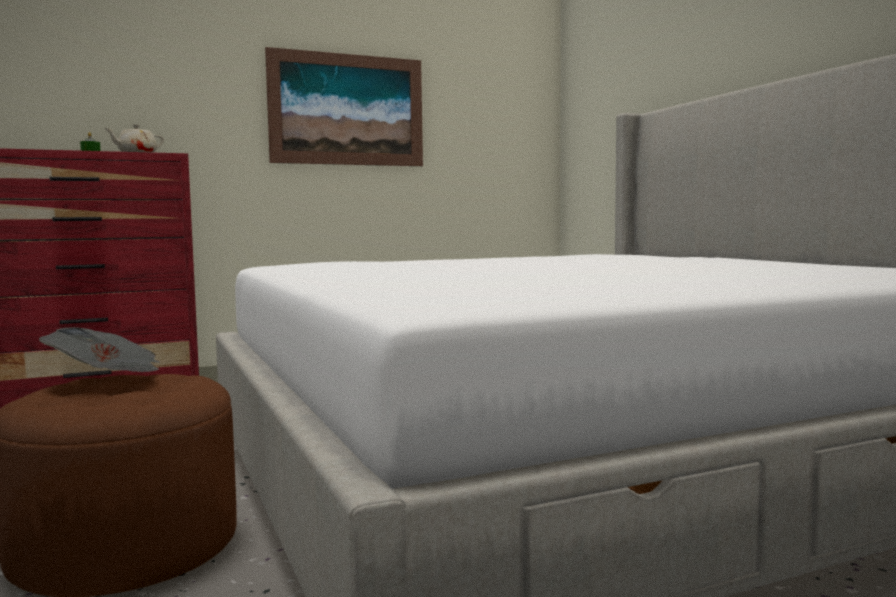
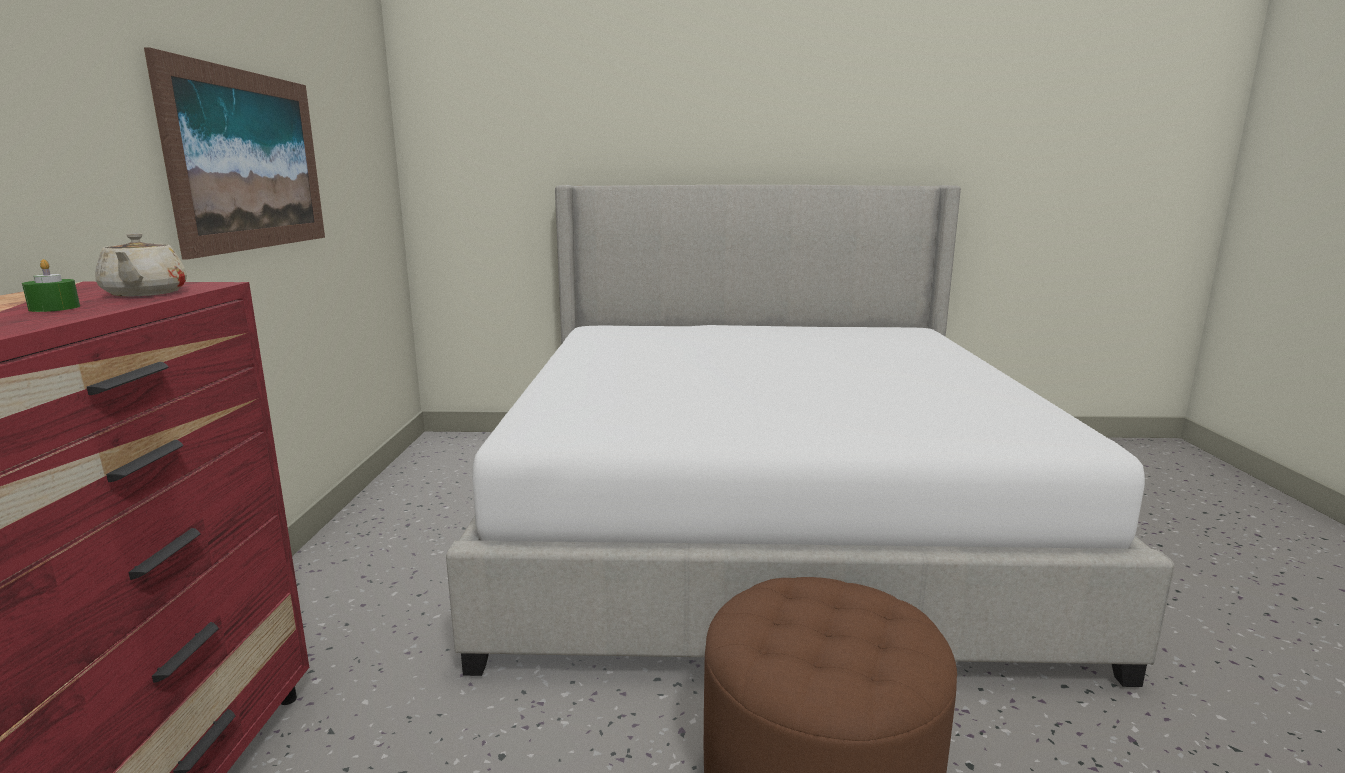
camera: 65 degrees left, 10 degrees up
(109, 382) = (789, 632): newspaper -> none

